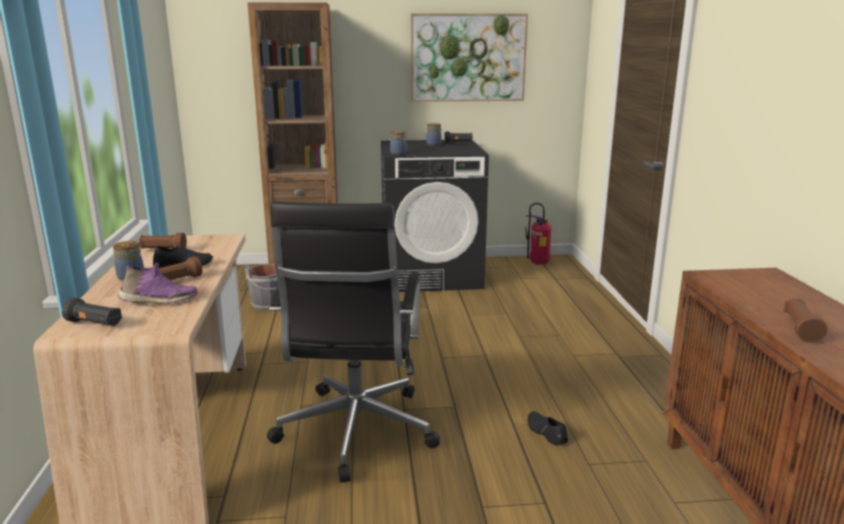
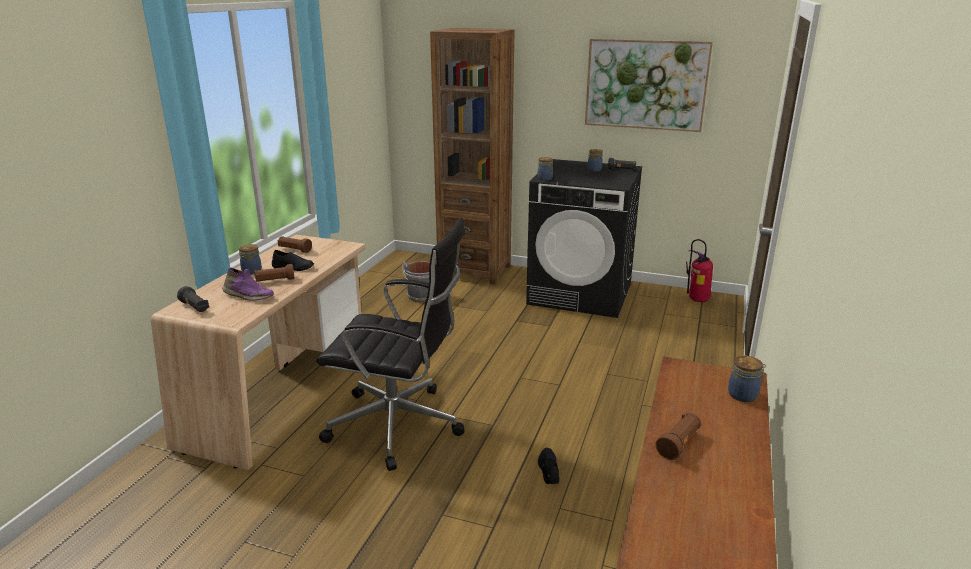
camera: 25 degrees right, 5 degrees up
(355, 433) = (399, 426): black office chair -> black office chair turned 105 degrees counterclockwise
(787, 285) = (744, 395): none -> jar

